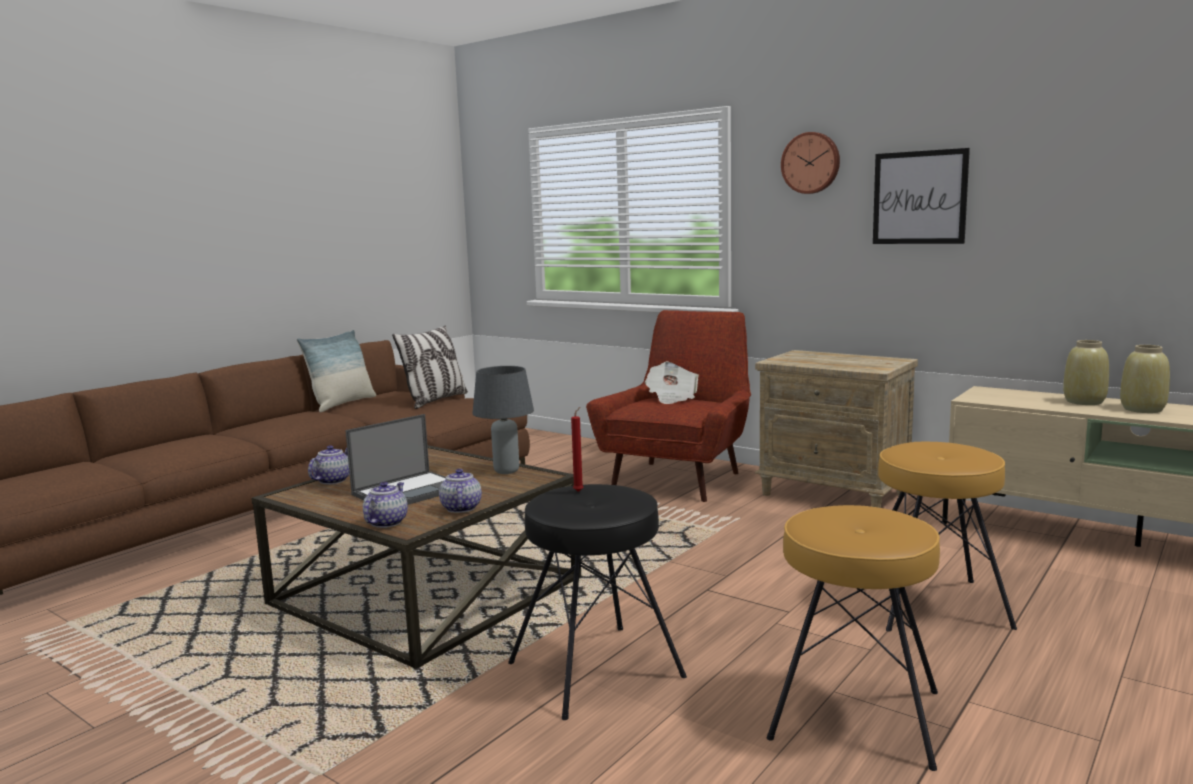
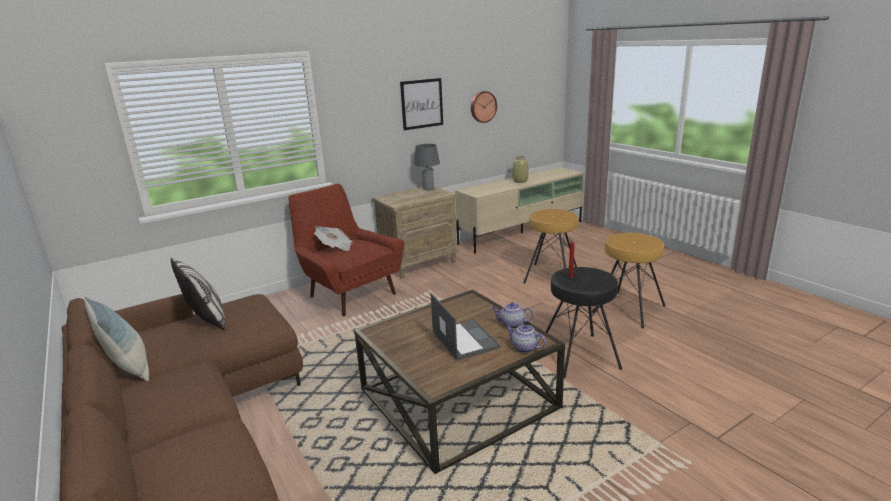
camera: 70 degrees left, 10 degrees up
(333, 480) = (415, 367): teapot -> none
(505, 471) = (448, 307): grey table lamp -> grey table lamp (428, 189)
(811, 163) = (366, 87): wall clock -> wall clock (482, 106)
(1083, 402) = (501, 184): beige vase -> none

